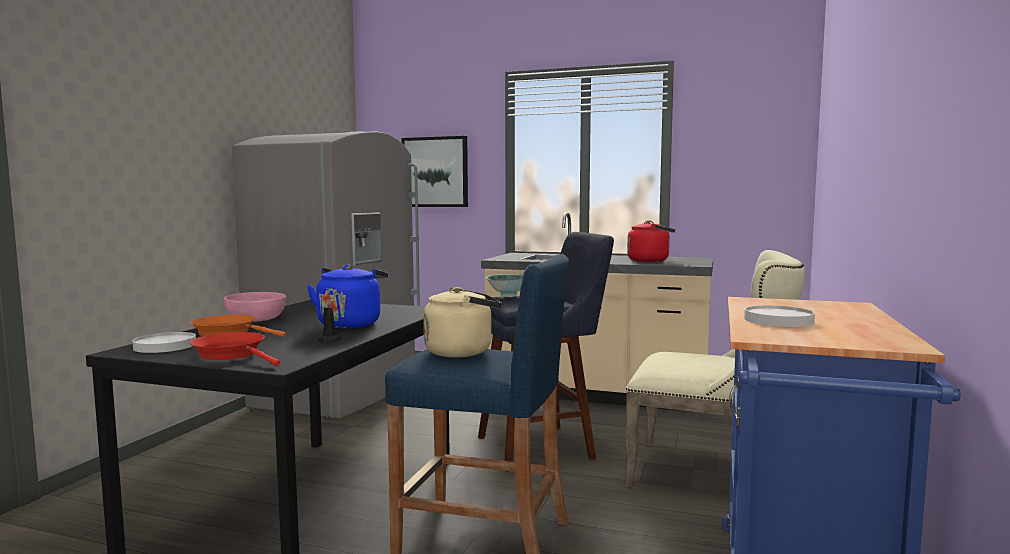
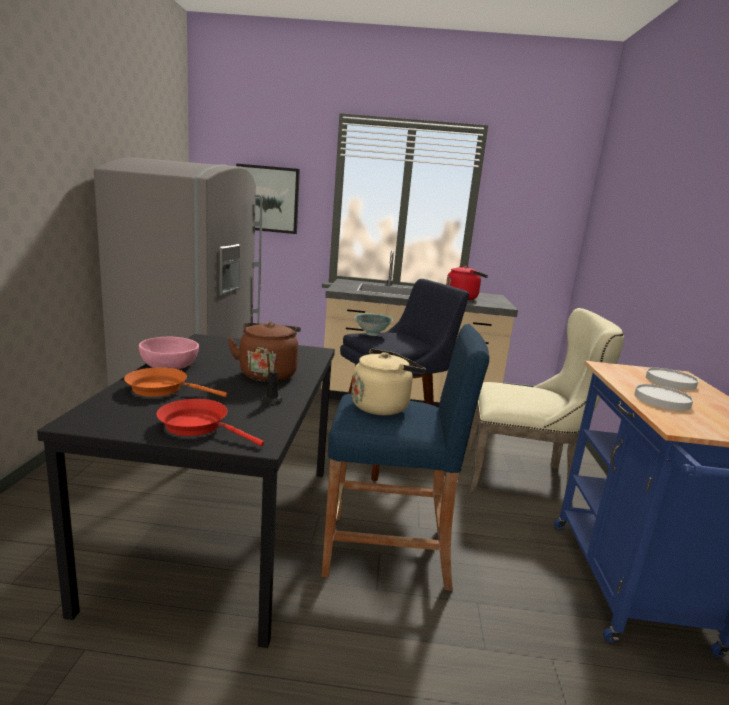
camera: 15 degrees left, 10 degrees up
(165, 346) = (113, 412): white plate -> white plate (670, 381)
(350, 323) = (268, 374): blue kettle -> brown kettle

